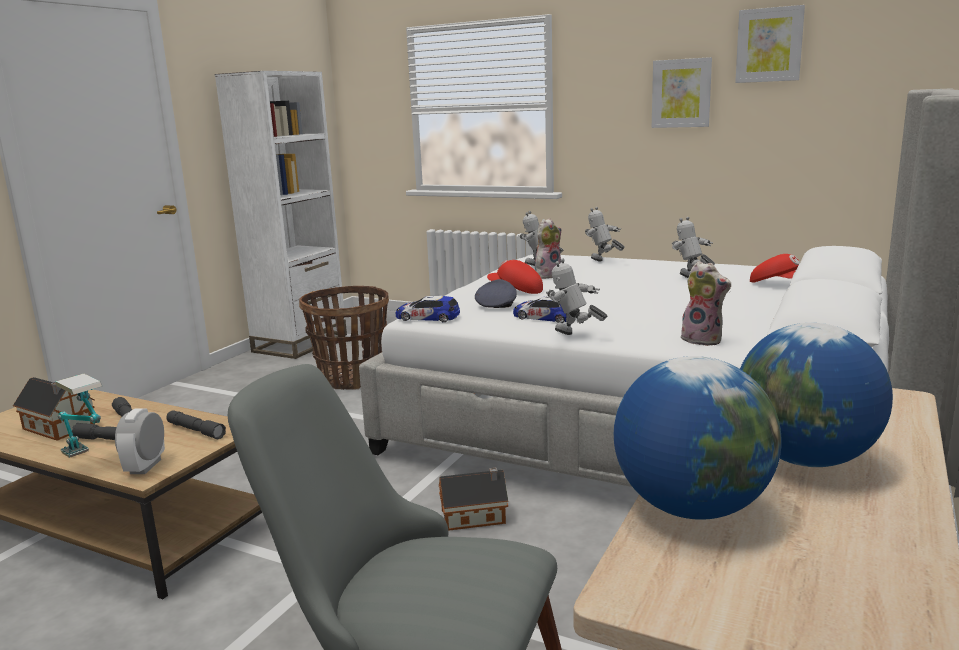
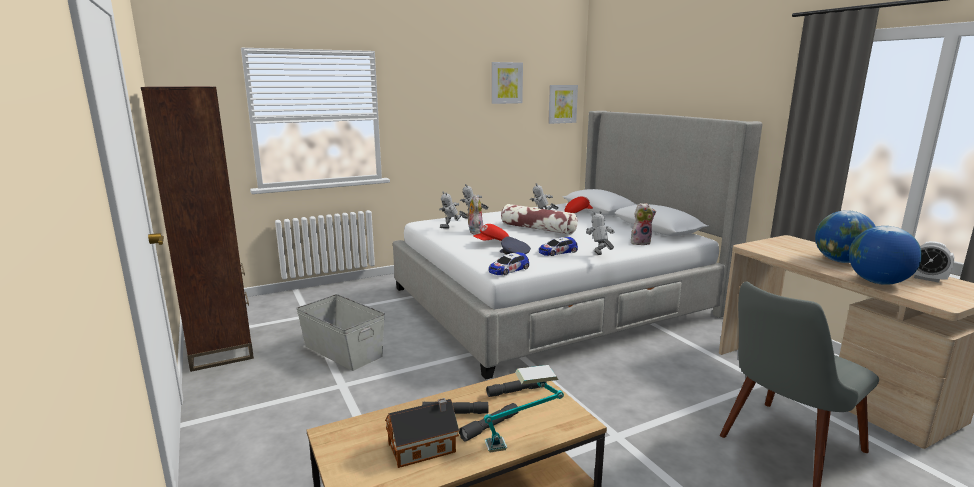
camera: 55 degrees left, 0 degrees up
(146, 466) = (564, 419): alarm clock -> alarm clock (926, 278)
(300, 343) = (221, 347): white bookcase -> brown bookcase
(352, 378) = (343, 350): basket -> grey storage box
(476, 516) = (602, 375): toy house -> none
(574, 336) = (599, 256): toy robot -> toy robot turned 90 degrees clockwise
(629, 289) = (537, 229): none -> pillow
(681, 93) = (462, 109): picture -> picture (562, 104)

